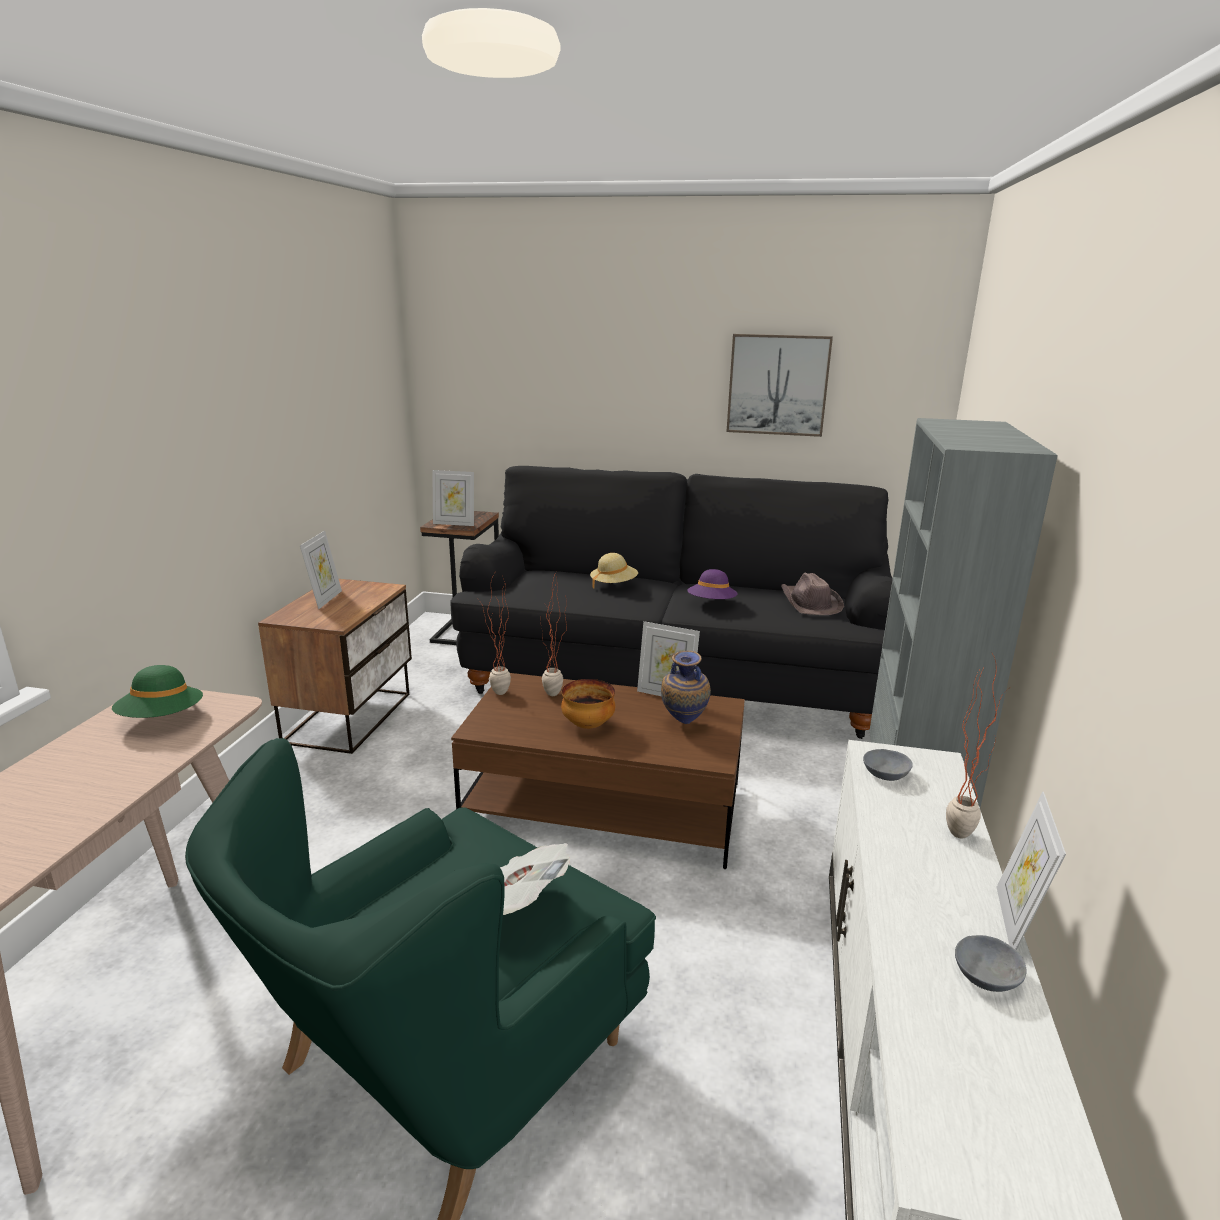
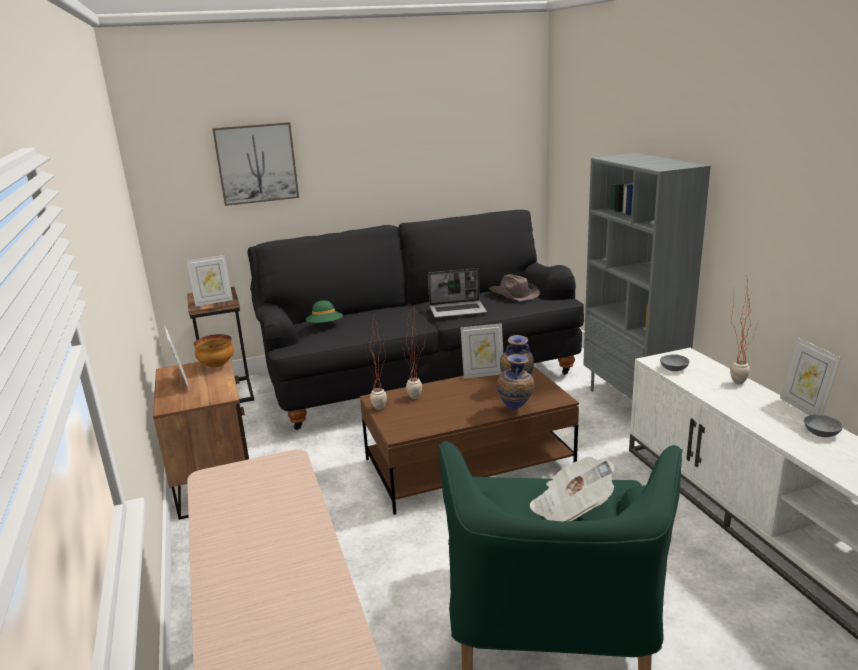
camera: 30 degrees left, 0 degrees up
(162, 719) = (251, 486): green hat -> green hat (325, 326)
(587, 725) = (463, 407): bowl -> bowl (216, 366)
(613, 585) = (379, 316): beige hat -> none
(641, 753) = (516, 410): none -> vase
(711, 603) = (458, 310): purple hat -> laptop
(778, 385) = (436, 150): picture -> picture (256, 163)

